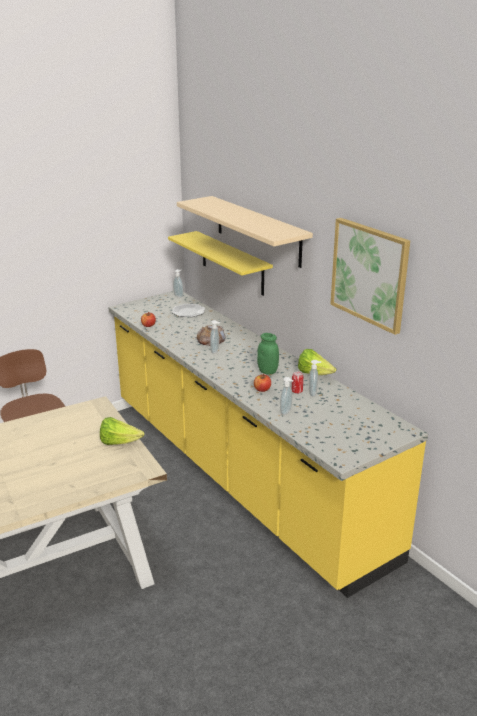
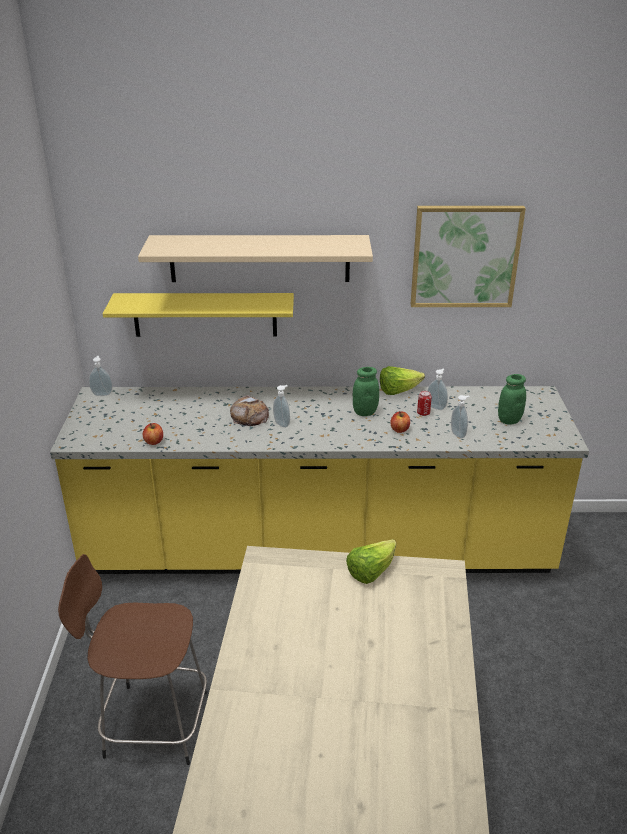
camera: 55 degrees left, 5 degrees up
(188, 312) = (156, 403): plate -> none
(337, 427) = (509, 420): none -> green jar

